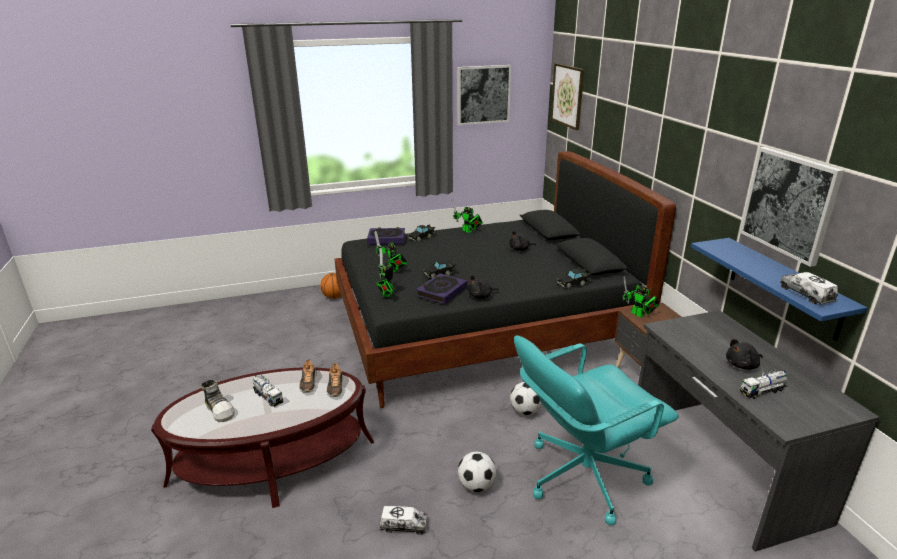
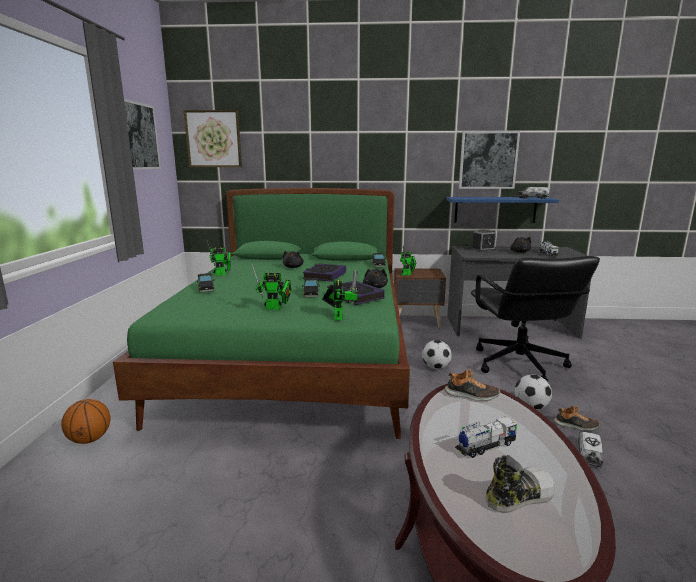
camera: 70 degrees left, 10 degrees down
(308, 383) = (458, 412): shoe -> shoe (576, 426)
(386, 239) = (184, 300): book -> book (324, 276)
(387, 295) = (338, 316): toy robot -> toy robot turned 135 degrees counterclockwise
(483, 330) = (296, 359): black bed -> green bed
(583, 475) = (518, 365): turquoise office chair -> black office chair
(721, 334) = (483, 249): none -> alarm clock

